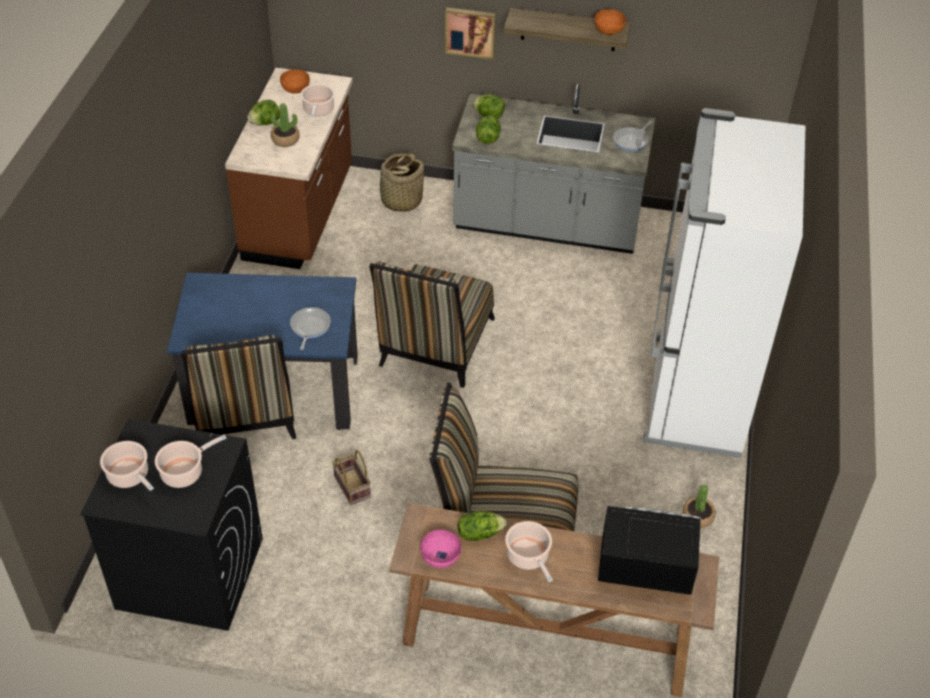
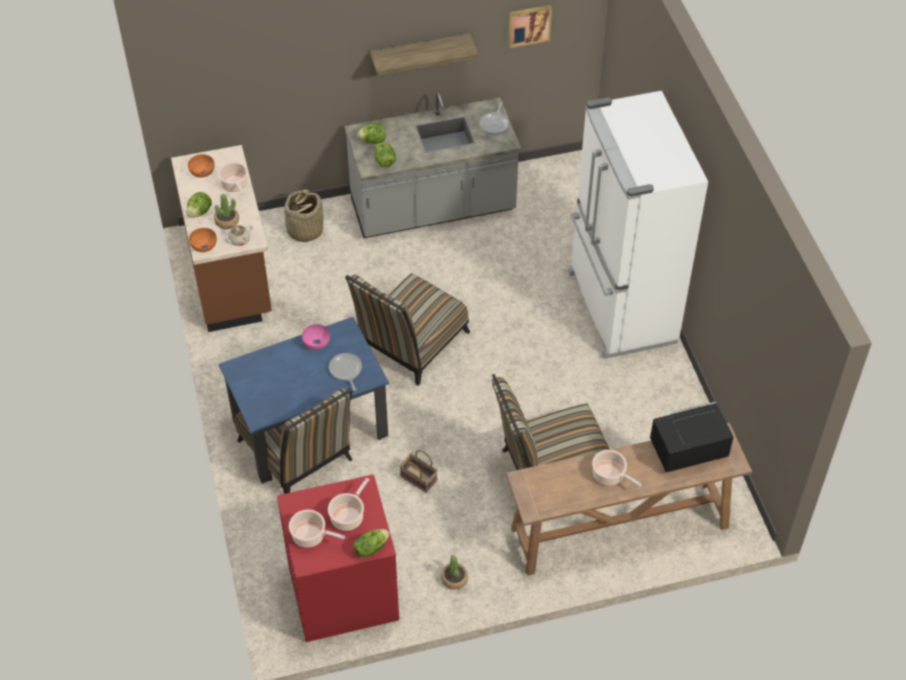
camera: 25 degrees left, 5 degrees up
(189, 573) = (342, 592): black washing machine -> red washing machine
(283, 160) = (238, 240): none -> beige teapot
(434, 347) = (410, 345): chair -> chair turned 45 degrees clockwise
(440, 557) = (552, 500): pink bowl -> pink bowl (316, 343)
(470, 31) = (338, 78): picture -> picture (529, 25)
(479, 533) = (568, 473): lettuce -> lettuce (370, 548)
(609, 30) = (458, 46): orange bowl -> orange bowl (204, 246)
(698, 516) = (671, 398): potted plant -> potted plant (454, 579)

